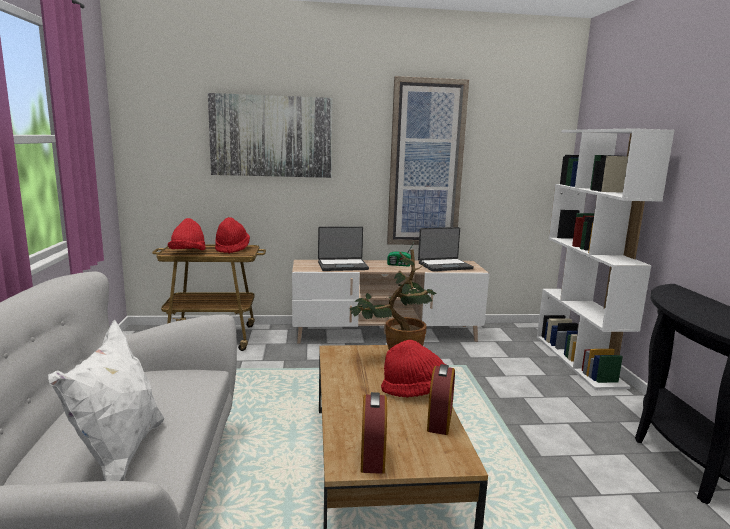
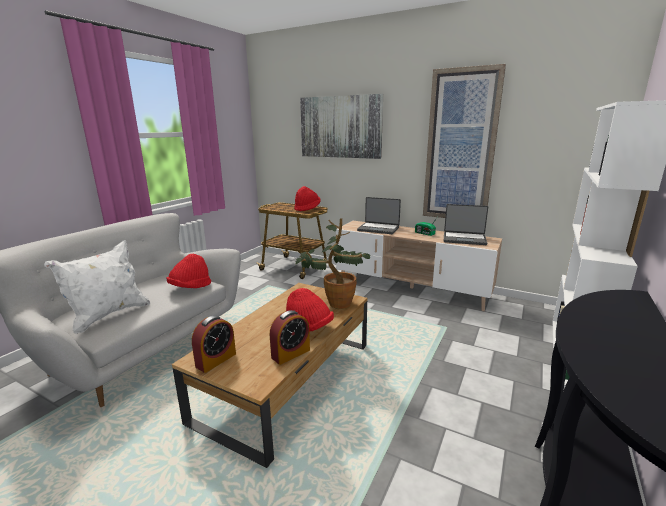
camera: 35 degrees right, 5 degrees up
(188, 253) = (277, 208): red hat -> red hat (190, 287)

